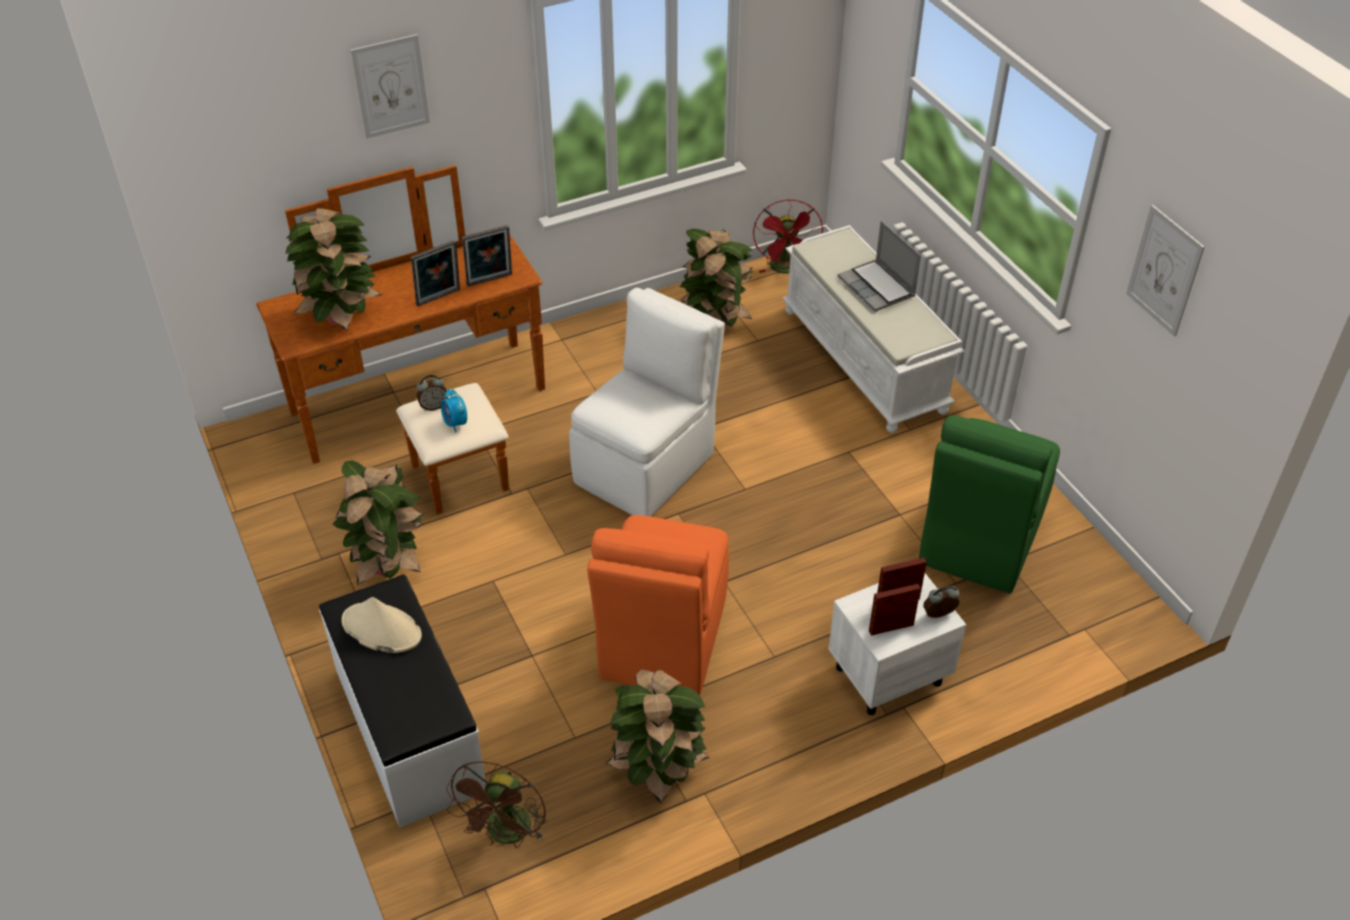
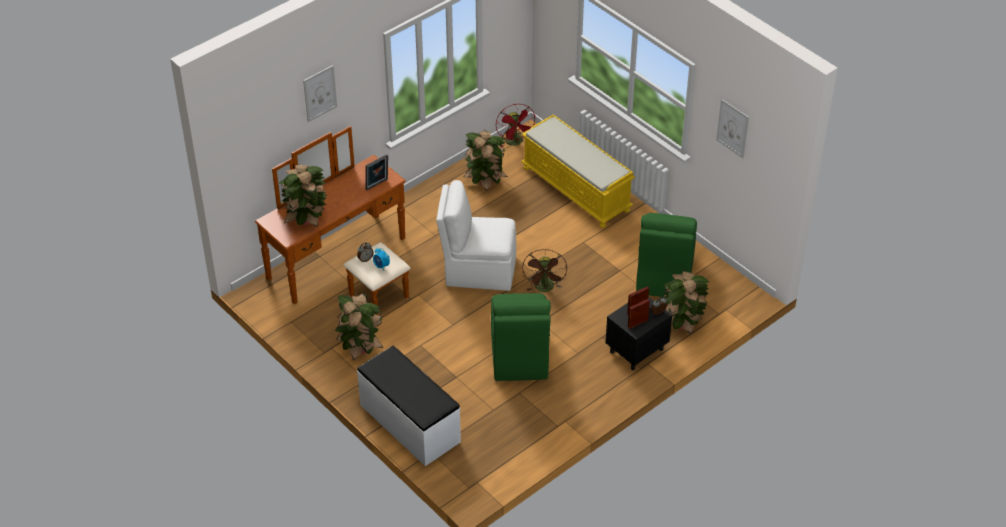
camera: 15 degrees left, 0 degrees up
(381, 629) = (394, 372): beige hat -> none
(439, 298) = (354, 200): picture frame -> none
(506, 835) = (478, 458): brown fan -> brown fan (545, 288)
(647, 466) = (478, 270): white chair -> white chair turned 105 degrees counterclockwise
(657, 773) = (539, 417): potted plant -> potted plant (681, 325)
(662, 640) = (519, 357): orange chair -> green chair
(865, 360) = (577, 189): white bench -> yellow bench
(877, 287) = (580, 149): laptop -> none
(887, 675) = (636, 350): white nightstand -> black nightstand

